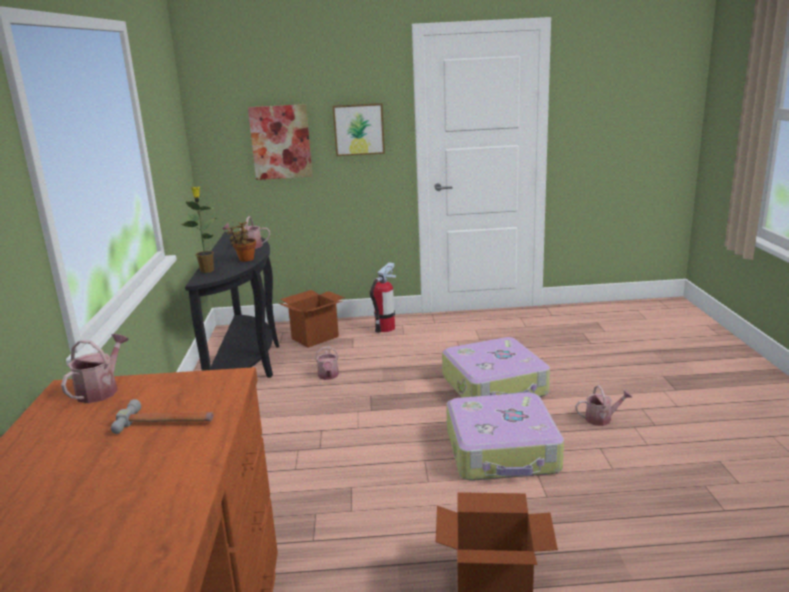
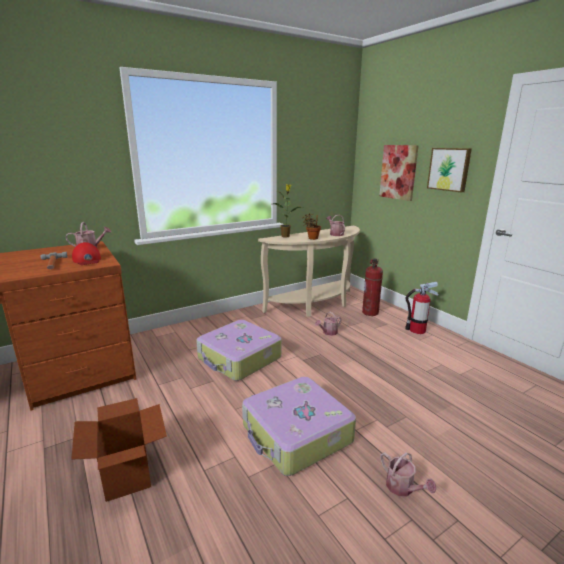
camera: 60 degrees right, 0 degrees up
(184, 392) = (87, 260): none -> red cap
(248, 363) = (316, 305): black console table -> beige console table
(315, 337) = (370, 312): cardboard box -> fire extinguisher
(495, 386) = (391, 404): suitcase -> suitcase (239, 359)

